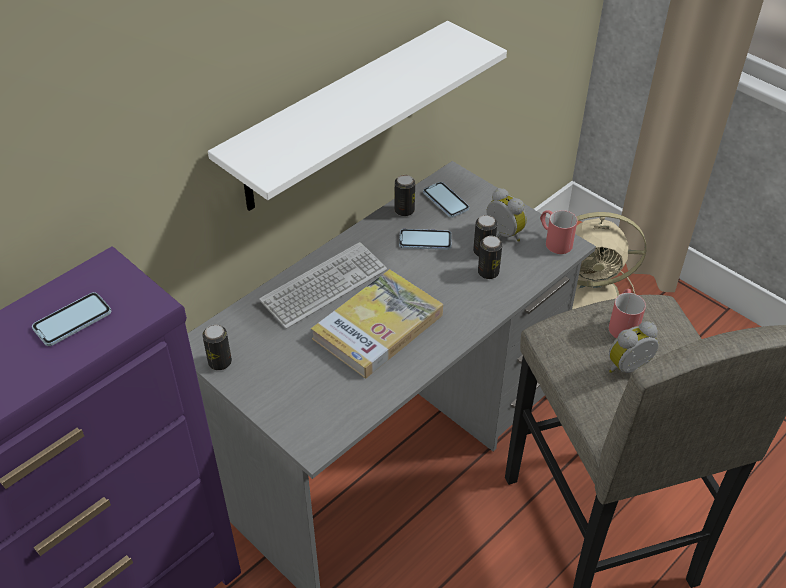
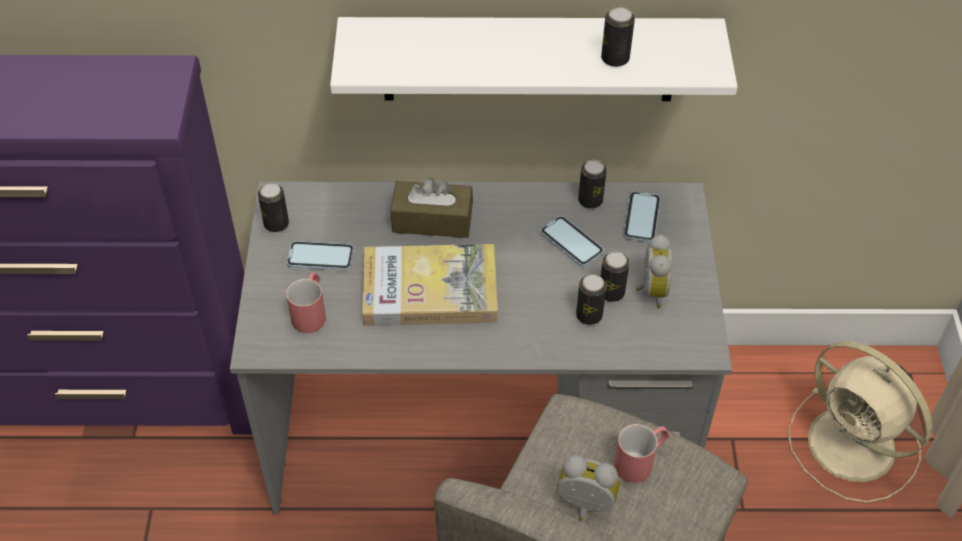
camera: 45 degrees right, 5 degrees up
(72, 321) = (97, 97): phone -> phone (320, 257)
(324, 286) = (432, 220): keyboard -> brown tissue box
(421, 73) = (615, 58): none -> can
(554, 241) = (694, 333): red mug -> red mug (311, 312)

